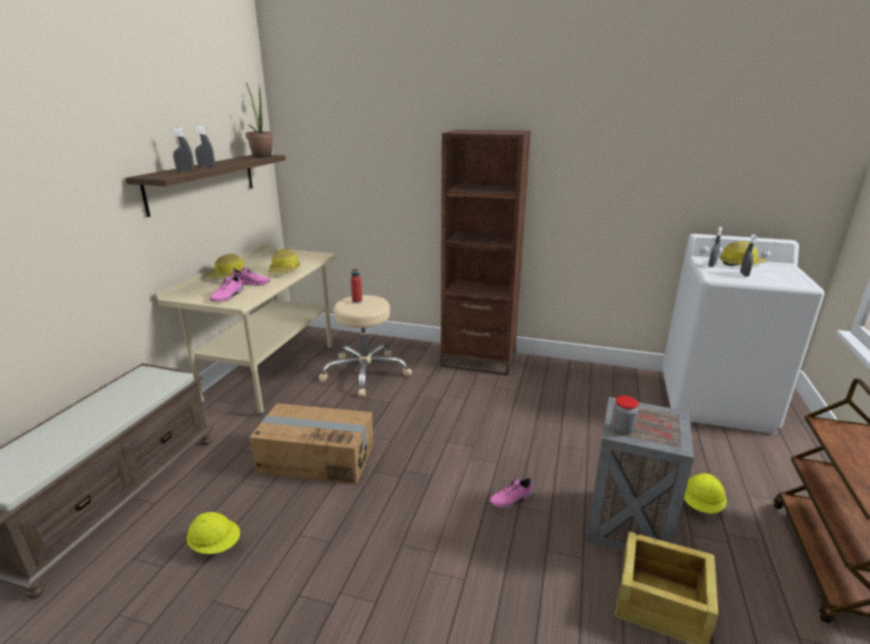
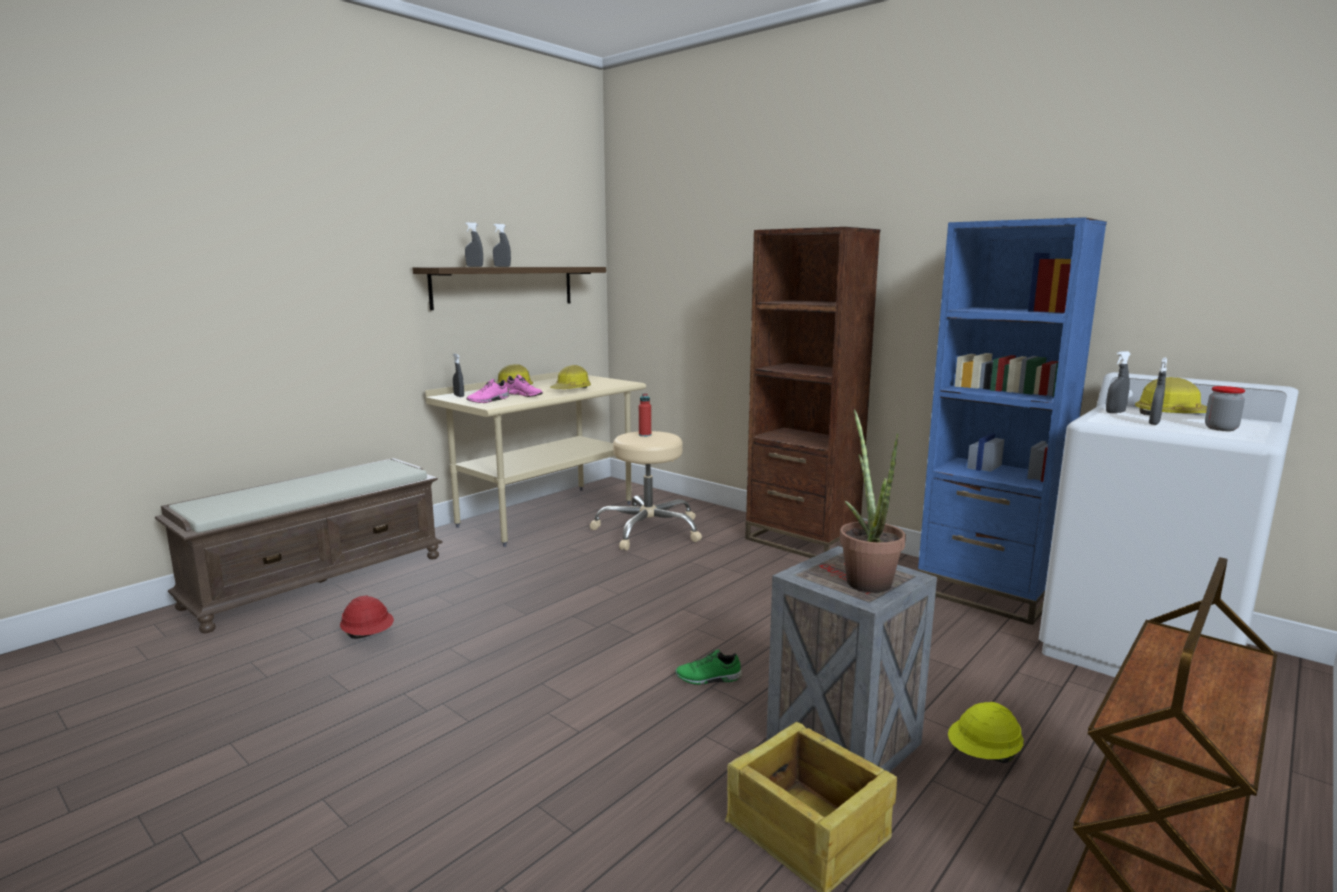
camera: 25 degrees right, 10 degrees down
(190, 293) = (459, 396): none -> grey spray bottle
(216, 545) = (368, 636): yellow hard hat -> red hard hat
(261, 156) = (579, 266): potted plant -> potted plant (865, 579)
(317, 458) = (525, 591): cardboard box -> none
(512, 500) = (708, 679): pink shoe -> green shoe
(613, 379) = (984, 594): none -> blue bookcase
(622, 429) = (811, 573): jar -> jar (1221, 428)

